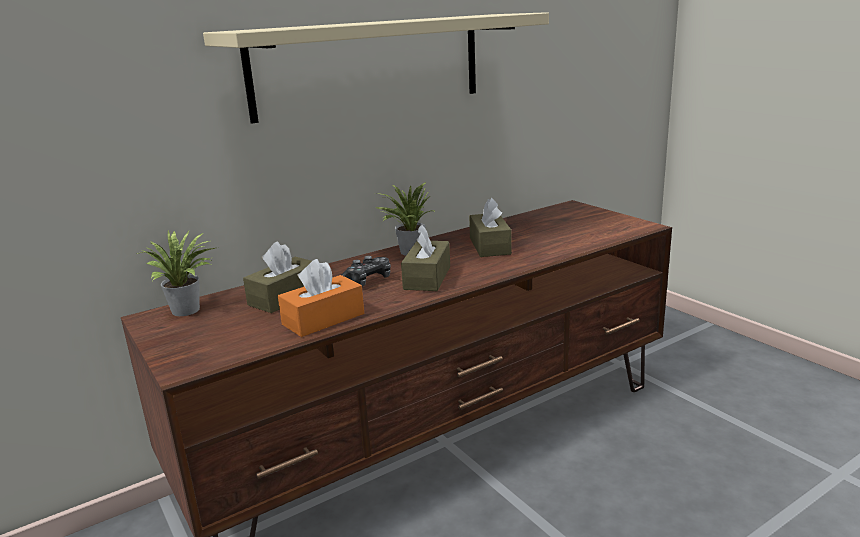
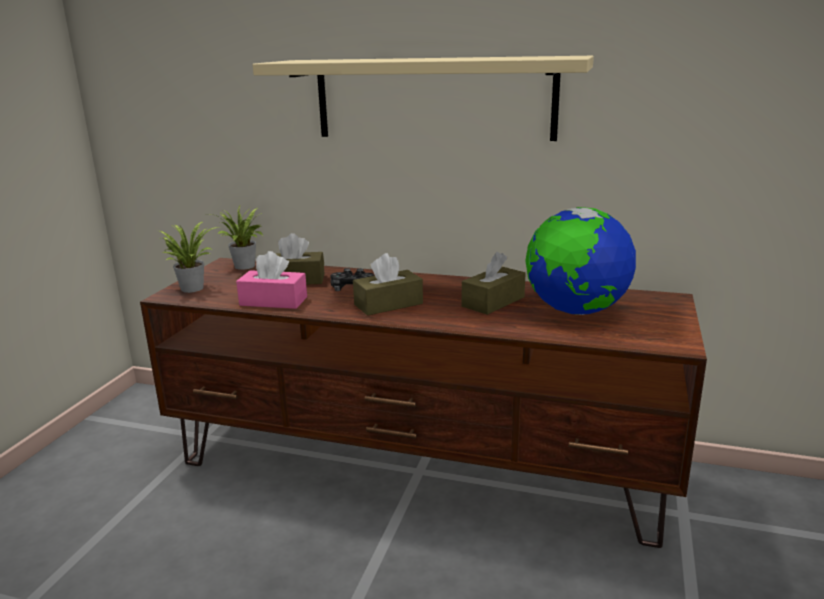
camera: 50 degrees right, 0 degrees up
(323, 319) = (273, 301): orange tissue box -> pink tissue box
(408, 251) = (432, 282): potted plant -> potted plant (192, 287)
(550, 231) = (576, 311): none -> globe

